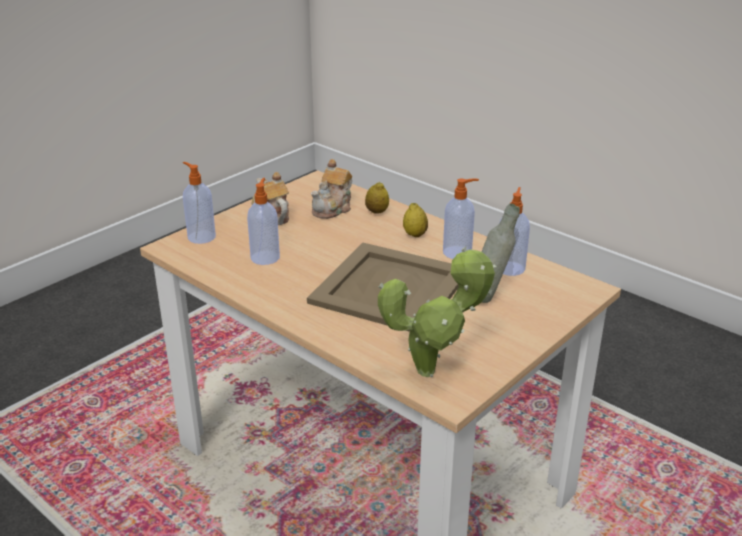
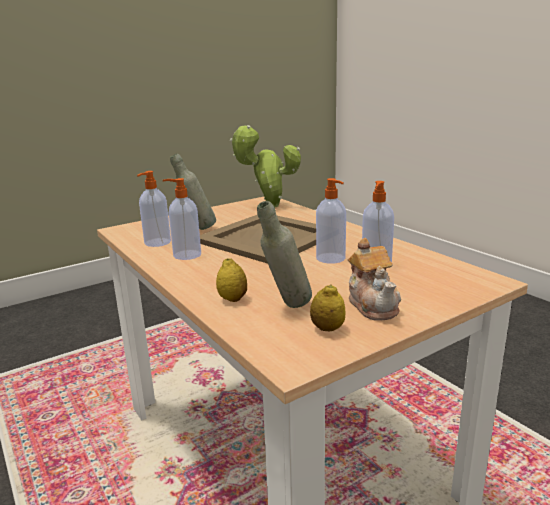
camera: 165 degrees left, 10 degrees down
(201, 237) = (458, 288): soap dispenser -> soap dispenser (331, 259)
(333, 209) = (286, 308): teapot -> grey bottle
(415, 235) = (211, 272): lemon -> lemon (327, 329)

